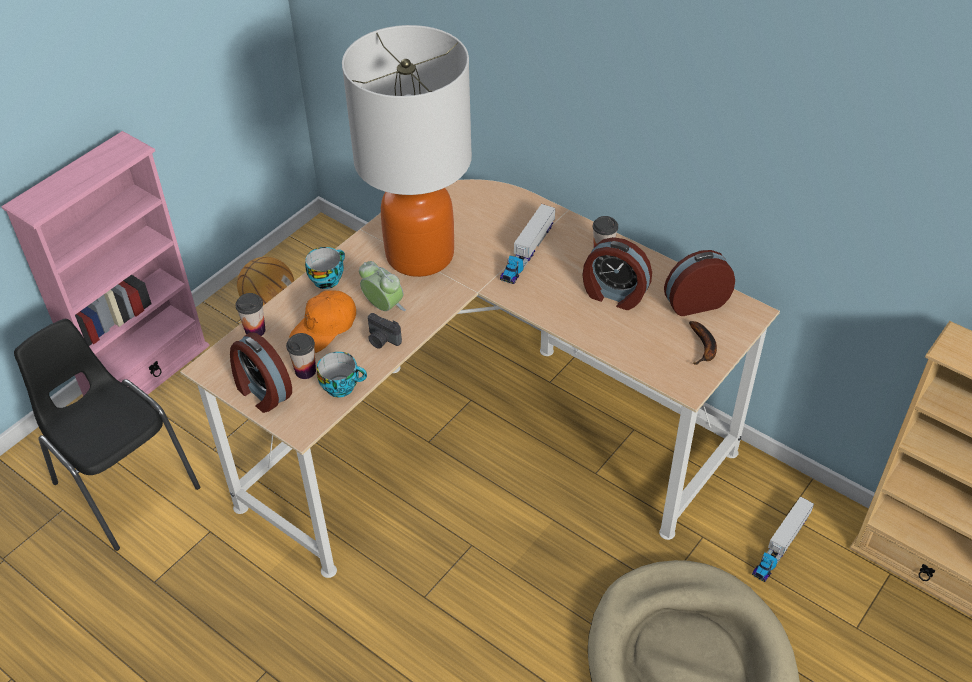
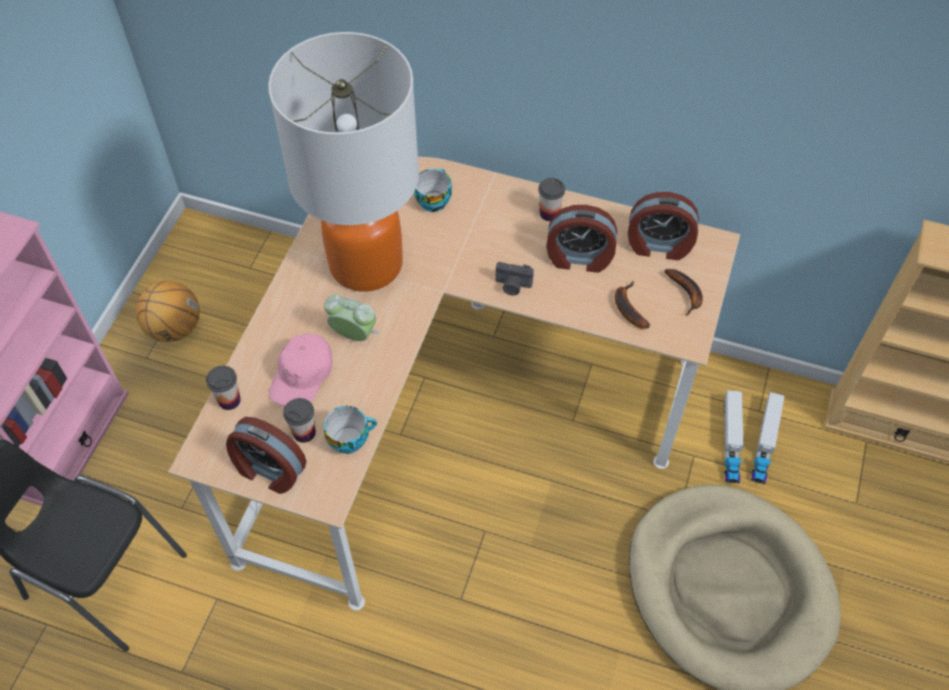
camera: 20 degrees left, 10 degrees up
(325, 327) = (303, 376): orange cap -> pink cap
(327, 278) = (280, 317): cup -> cup (433, 200)
(382, 340) = (369, 374): camera -> camera (512, 286)
(527, 252) = (474, 232): toy truck -> toy truck (731, 441)
(641, 345) = (627, 308): none -> banana
(695, 302) = (659, 246): alarm clock -> alarm clock turned 135 degrees counterclockwise

